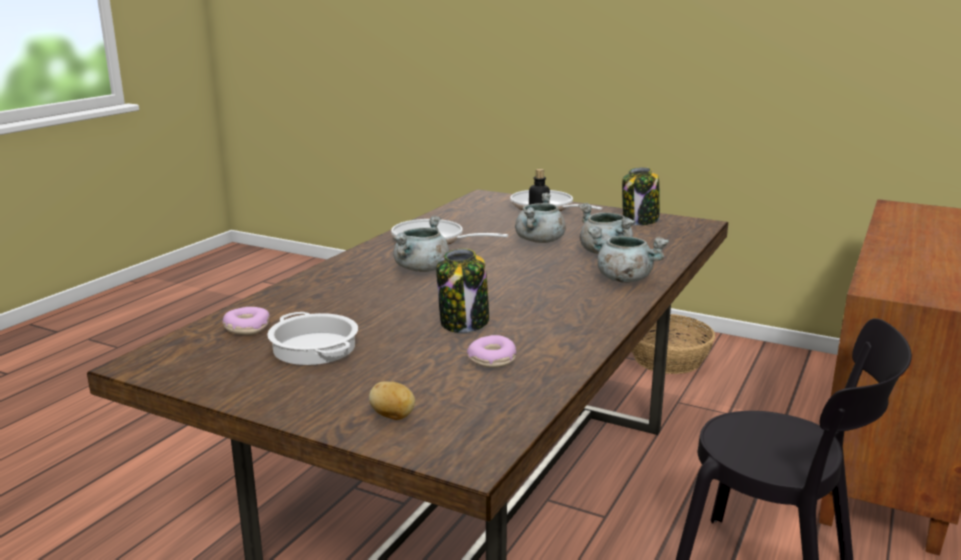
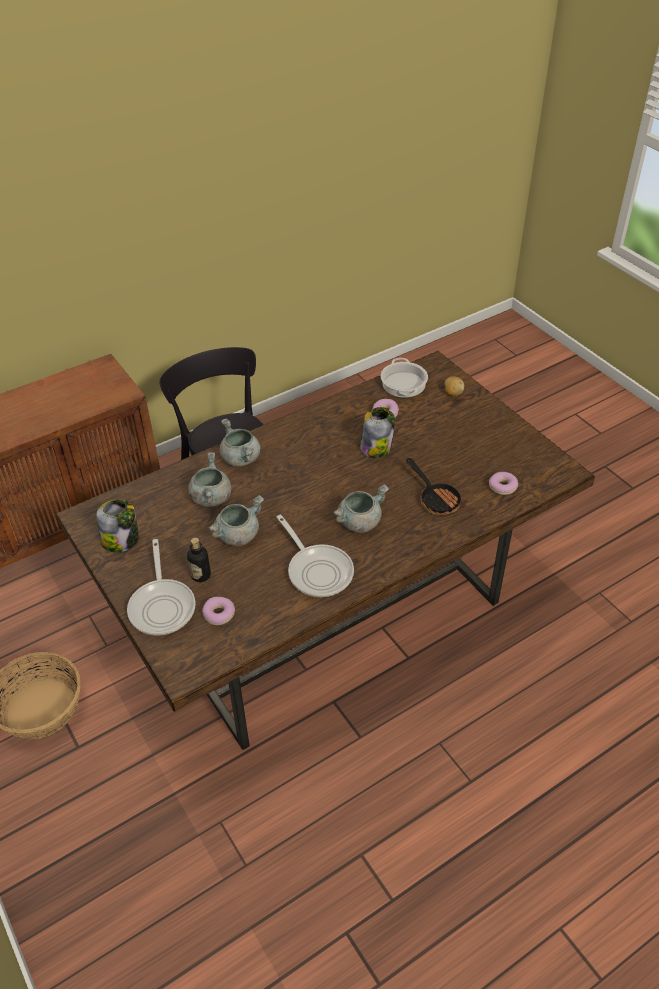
camera: 150 degrees left, 25 degrees up
(313, 348) = (470, 454): cooking pot -> cooking pot (404, 384)
(340, 300) = (436, 498): none -> frying pan
(493, 212) = (219, 614): none -> donut

